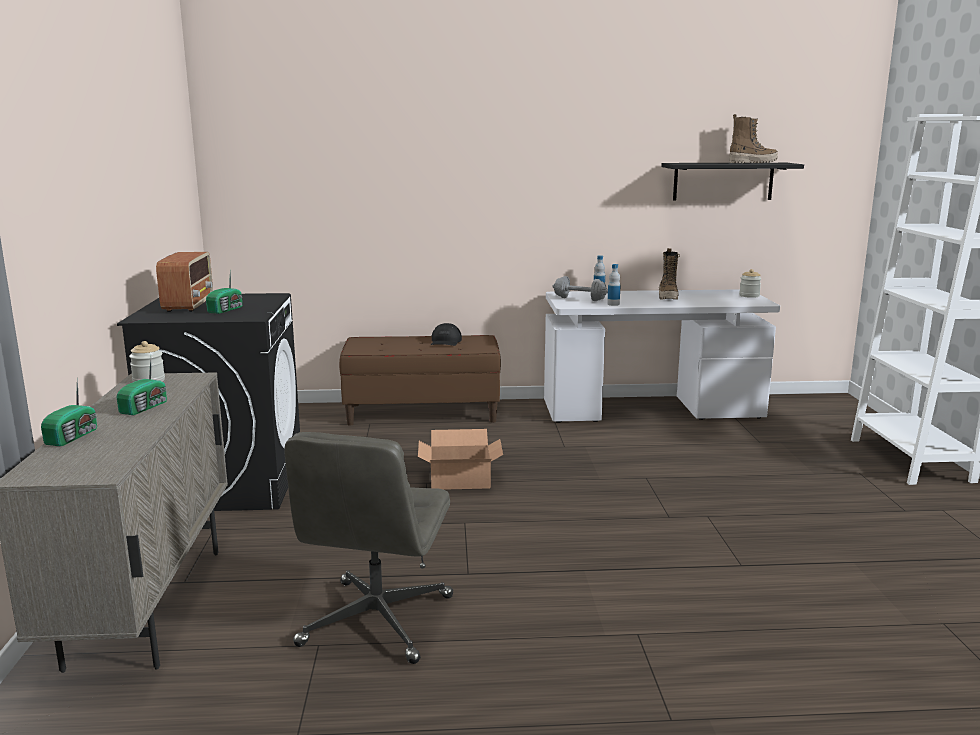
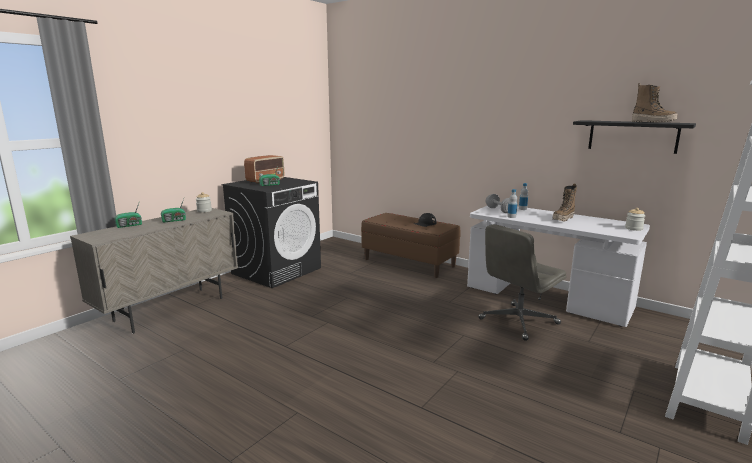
camera: 40 degrees right, 0 degrees up
(377, 622) = (217, 350): grey office chair -> grey office chair (518, 322)
(461, 480) = (365, 301): cardboard box -> none

